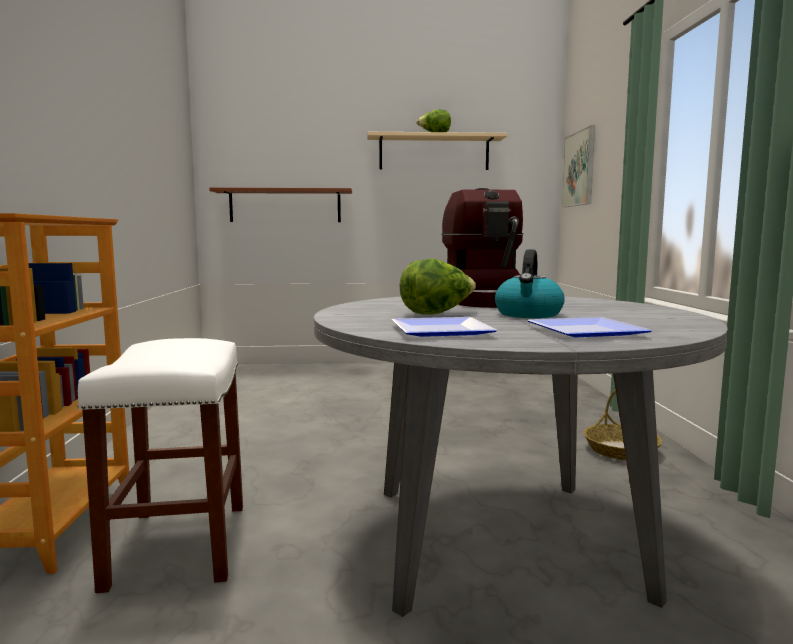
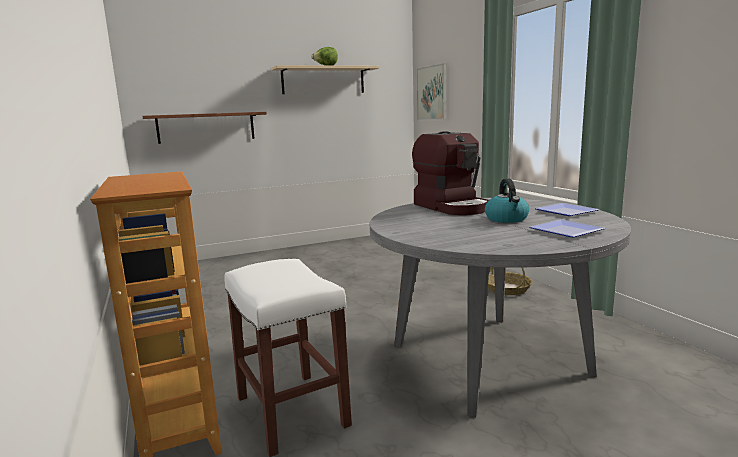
camera: 20 degrees left, 5 degrees up
(437, 313) = (454, 225): lettuce -> none
(437, 331) = (490, 241): plate -> plate (563, 212)

